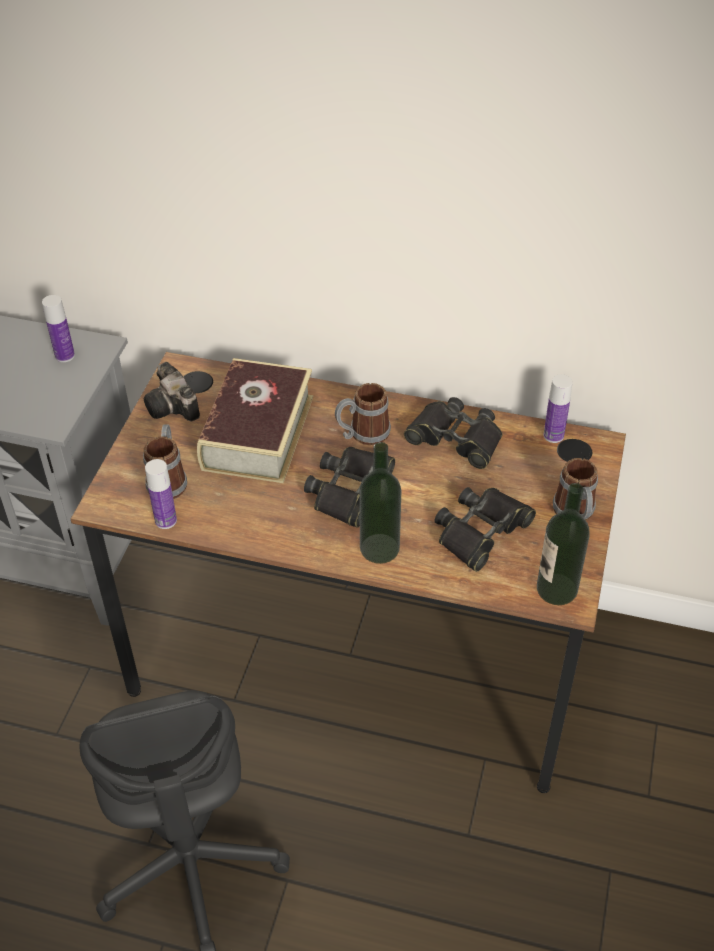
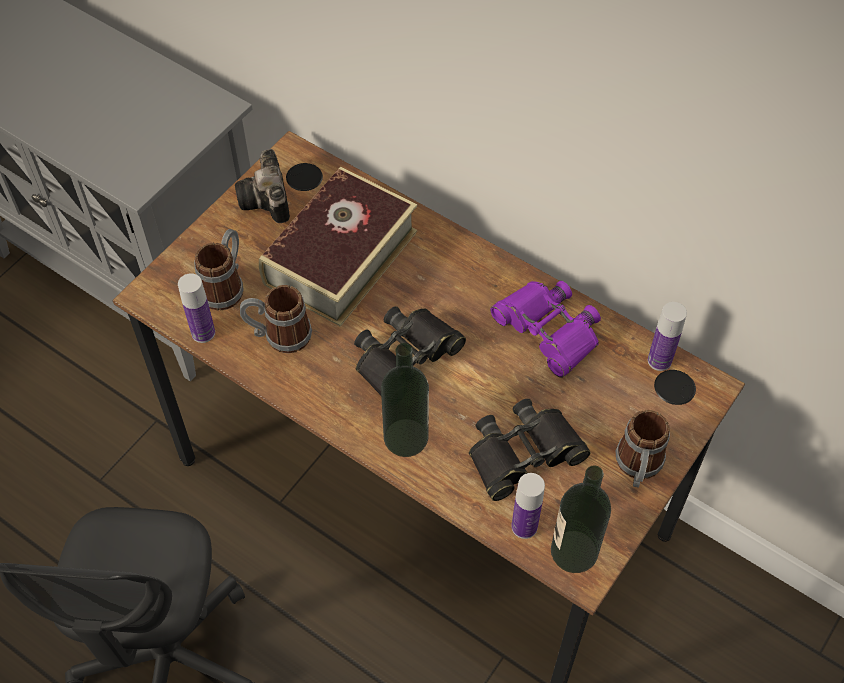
camera: 20 degrees right, 10 degrees up
(65, 356) = (180, 108): bottle -> bottle (524, 526)
(362, 434) = (449, 294): mug -> mug (279, 335)
(456, 438) = (548, 330): black binoculars -> purple binoculars

